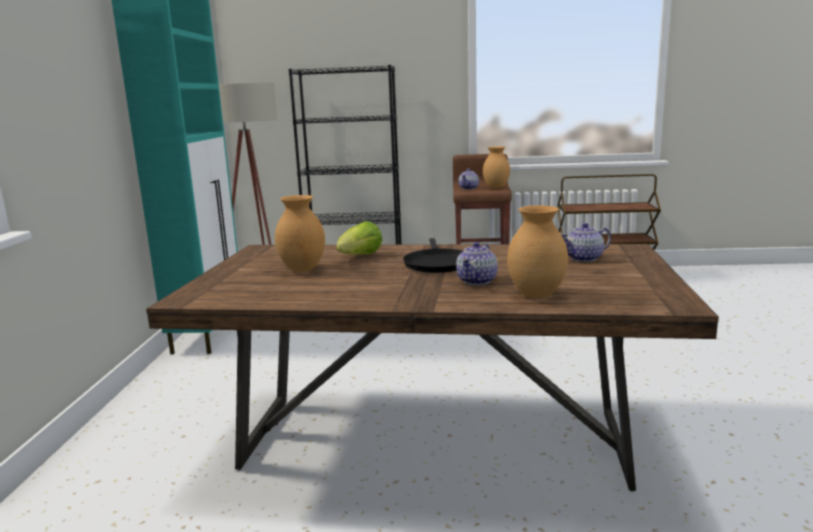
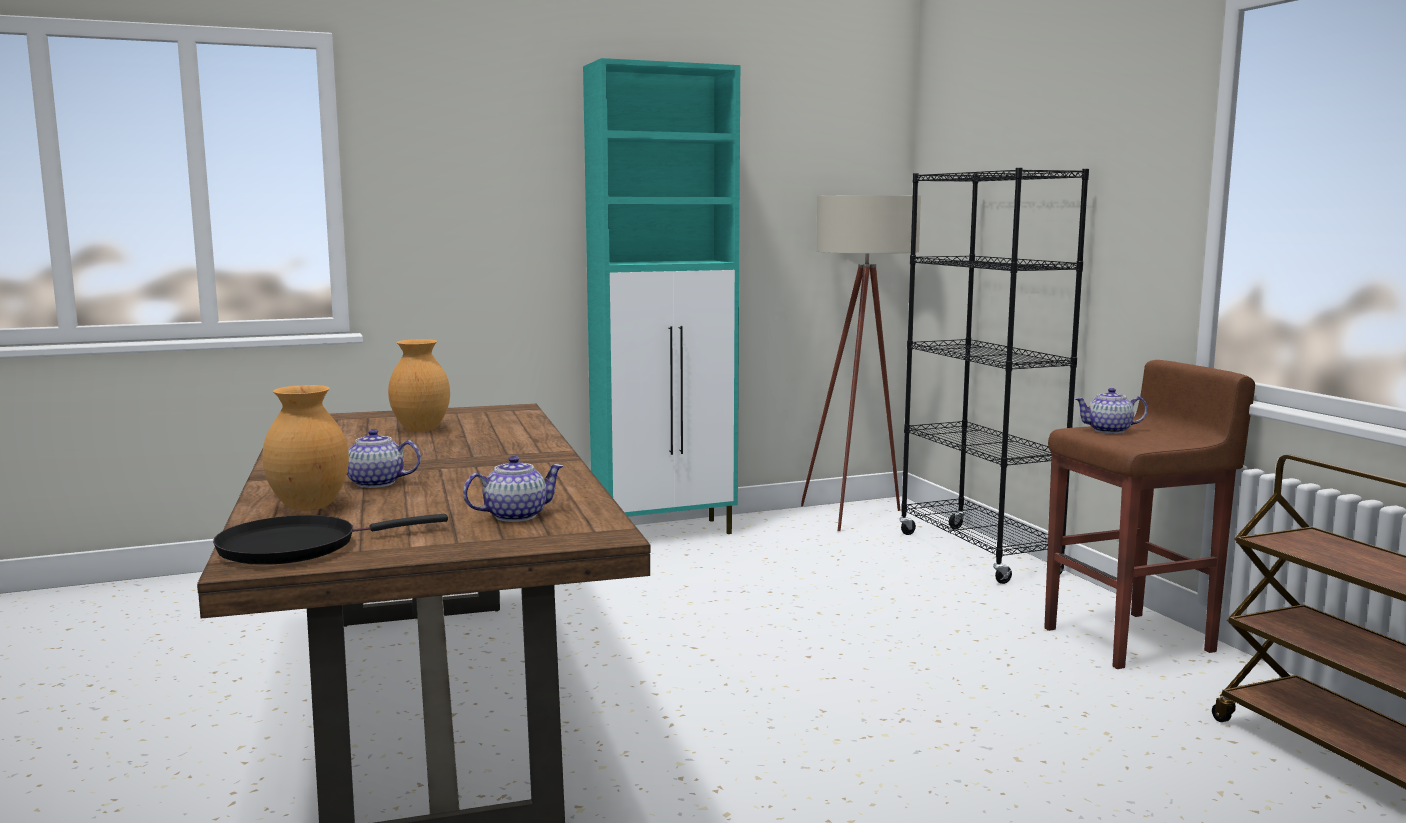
camera: 65 degrees right, 5 degrees down
(359, 256) = (488, 437): lettuce -> none
(437, 264) = (460, 463): black frying pan -> black frying pan (297, 547)
(496, 188) = (1147, 442): brown vase -> none
(584, 258) = (514, 516): teapot -> teapot turned 105 degrees clockwise

